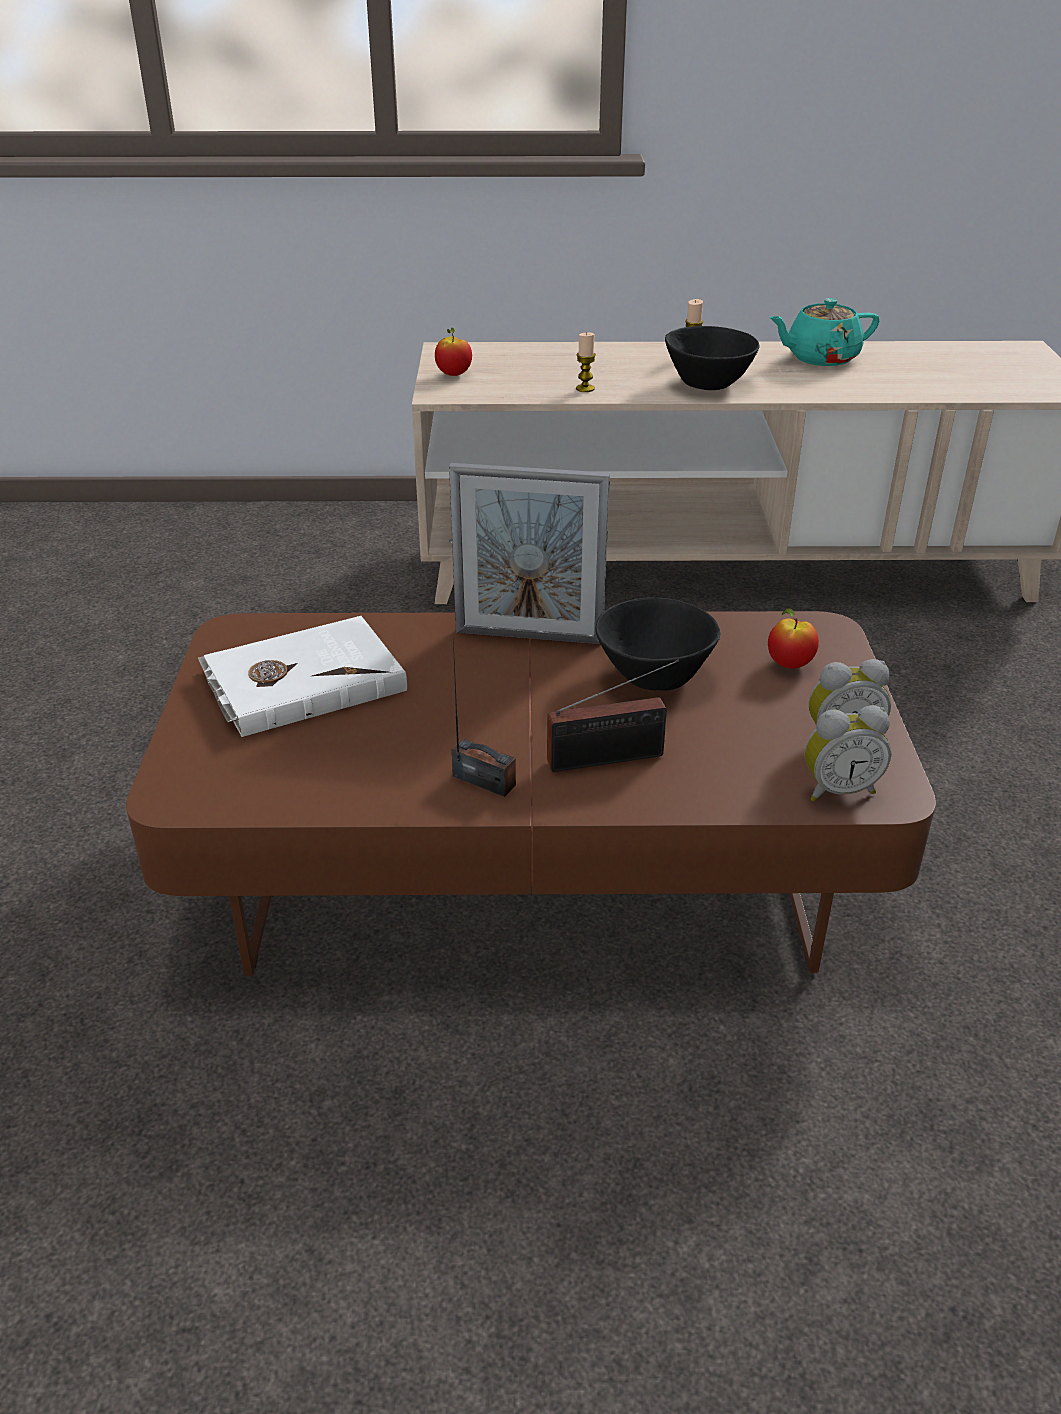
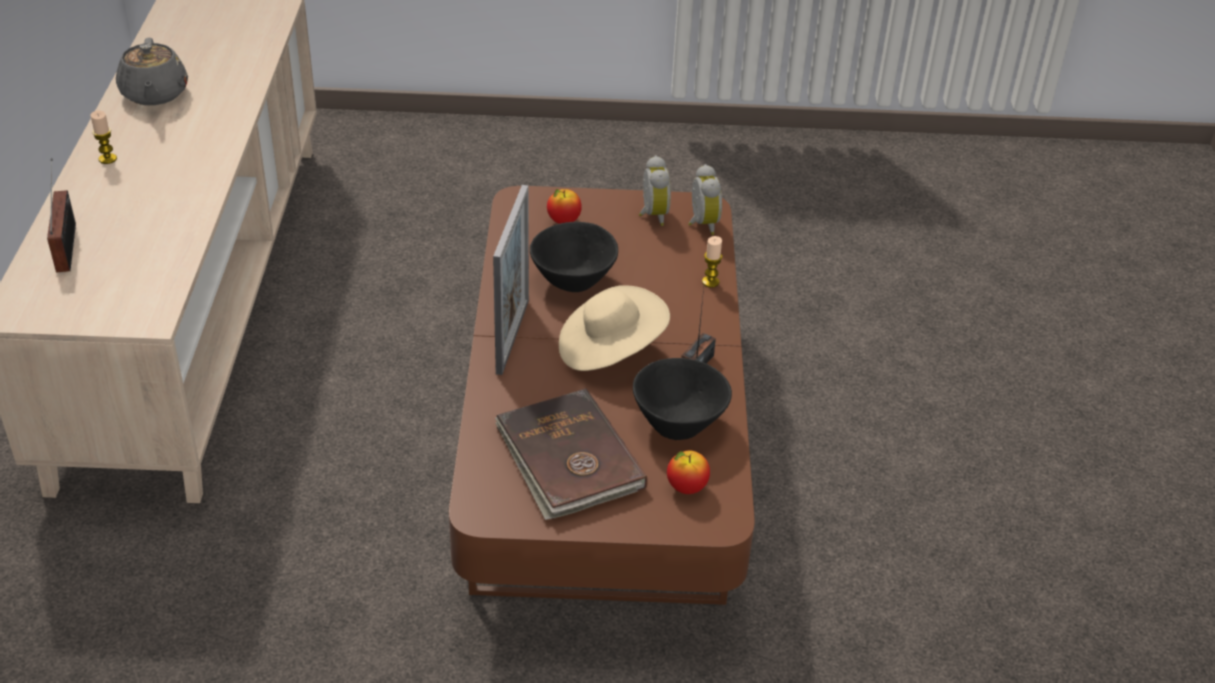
camera: 90 degrees left, 5 degrees up
(302, 681) = (568, 460): white book -> brown book
(454, 374) = (97, 309): apple -> apple (686, 487)
(509, 707) = (609, 350): none -> beige hat
(585, 388) = (176, 227): candle -> candle (710, 282)
(612, 758) = (671, 307): radio -> radio (67, 245)
(708, 385) = (195, 159): black bowl -> black bowl (681, 423)
(820, 358) = (154, 94): turquoise teapot -> grey teapot

